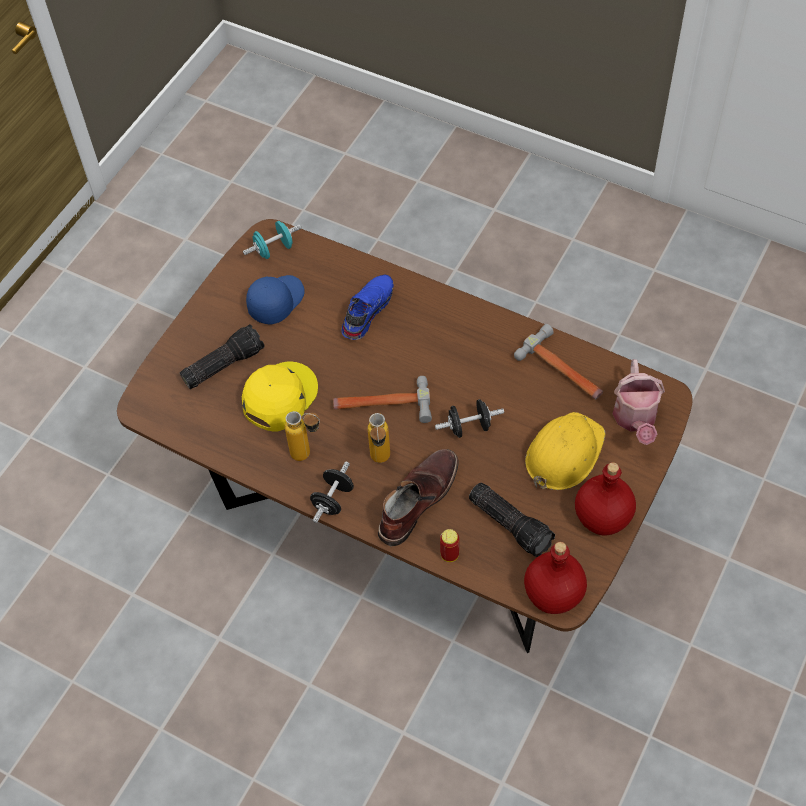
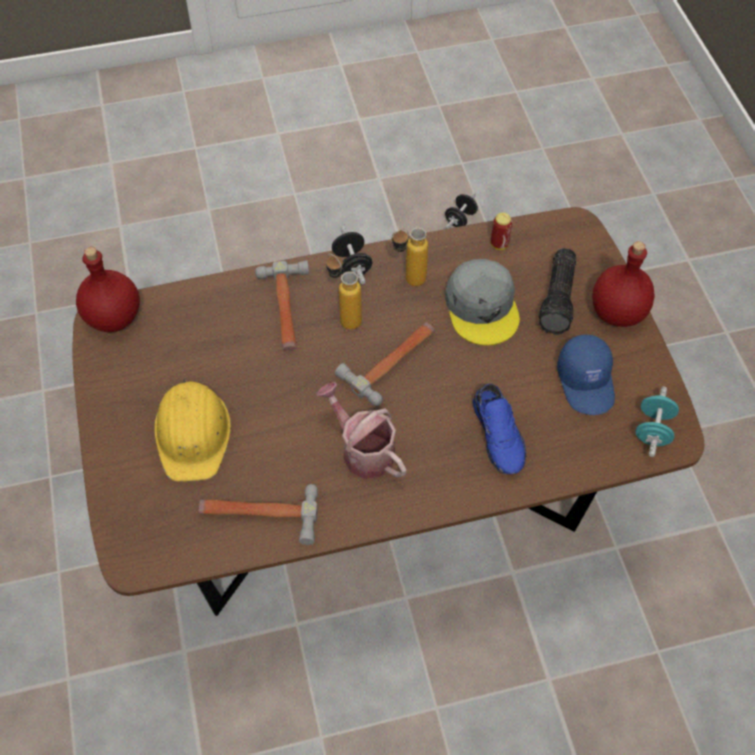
camera: 135 degrees right, 0 degrees up
(279, 397) = (482, 307): yellow cap -> grey cap
(417, 500) = (286, 310): brown boot -> hammer
(449, 554) = (222, 290): can -> can (499, 244)
(469, 427) = (299, 397): black dumbbell -> black dumbbell (460, 219)
(511, 524) = (191, 345): flashlight -> none
(603, 518) = (115, 402): red bottle -> red bottle (616, 312)
(635, 419) = (149, 515): watering can -> watering can (363, 450)

